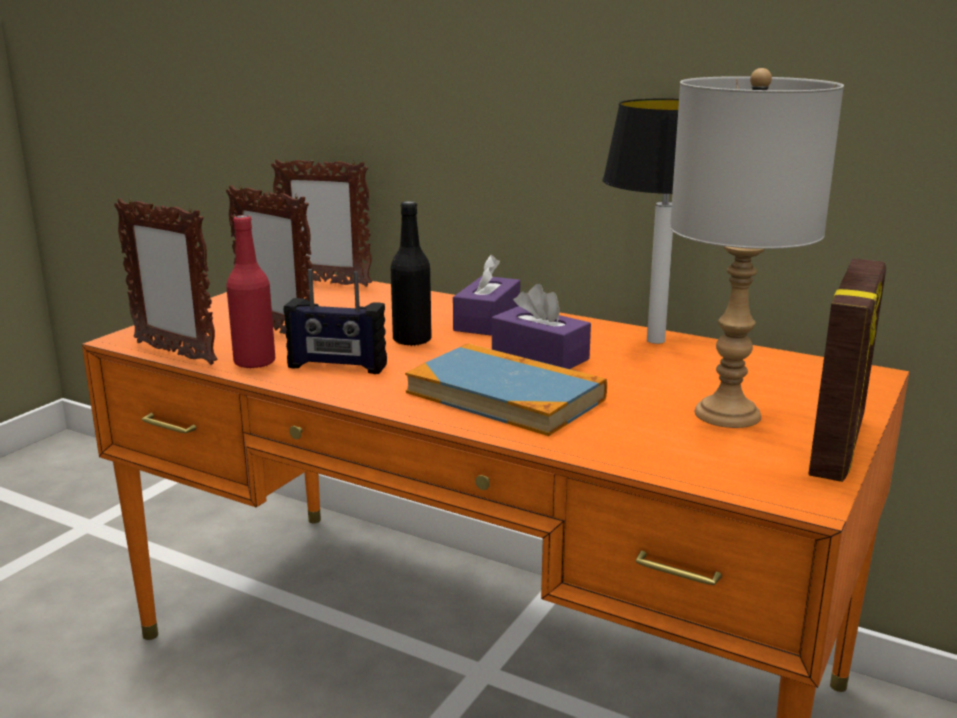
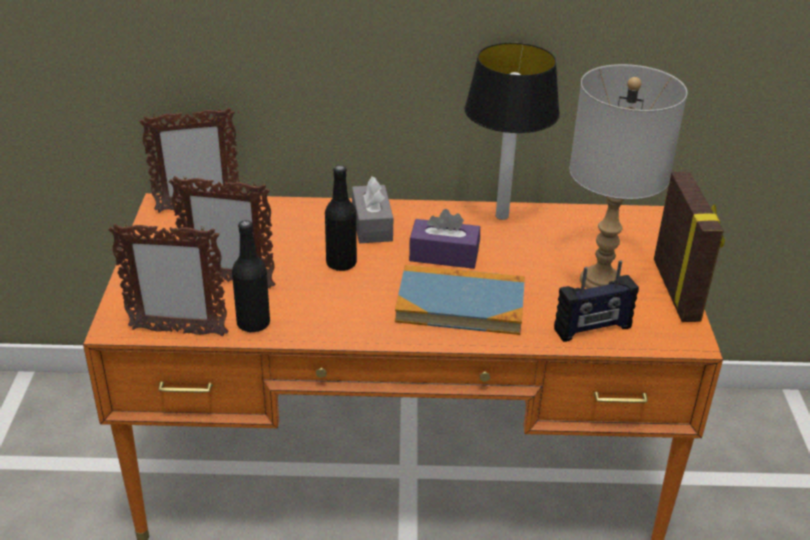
camera: 30 degrees left, 15 degrees up
(254, 362) = (253, 323): red bottle -> black bottle
(337, 366) = (318, 309): radio -> radio (593, 329)
(487, 321) = (372, 225): purple tissue box -> grey tissue box

